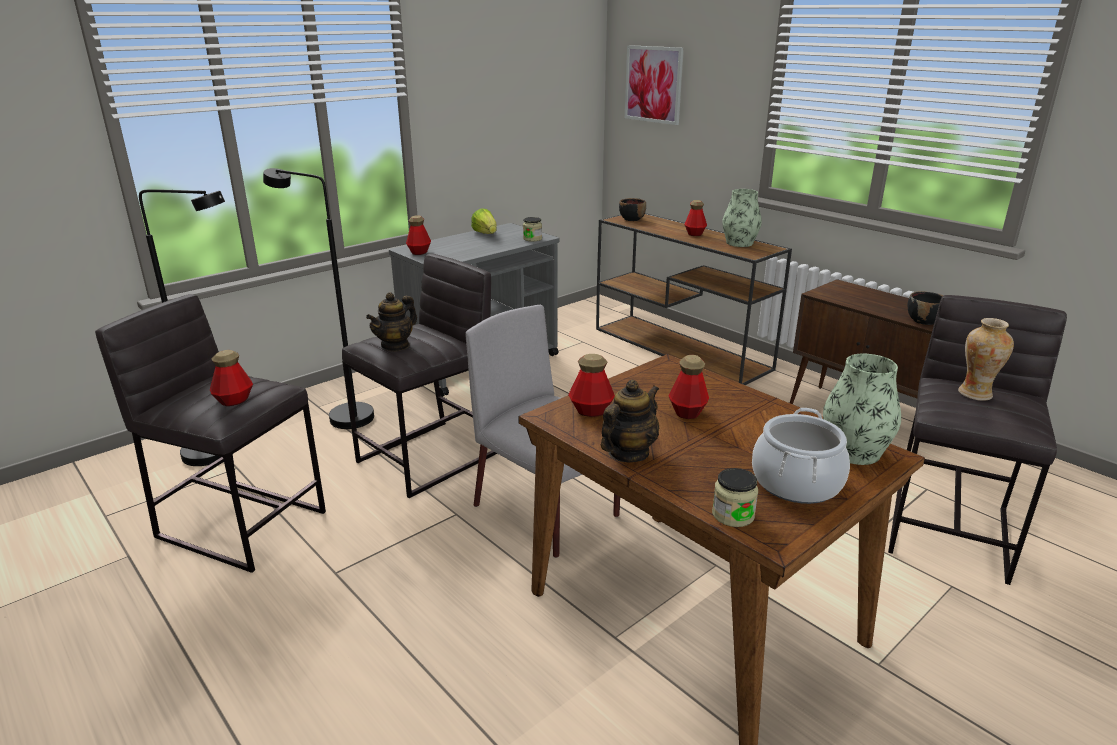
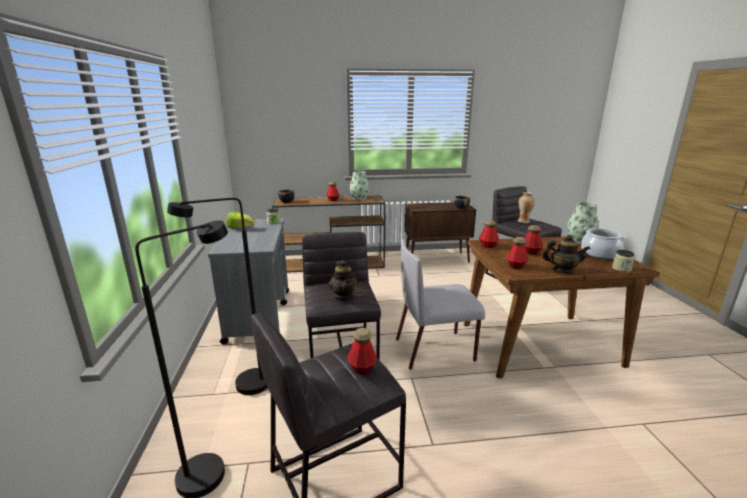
camera: 55 degrees left, 5 degrees down
(419, 252) = (235, 248): bottle -> bottle (488, 246)
(628, 453) = (562, 270): teapot -> teapot turned 120 degrees clockwise
(653, 84) = (267, 124): picture -> none

